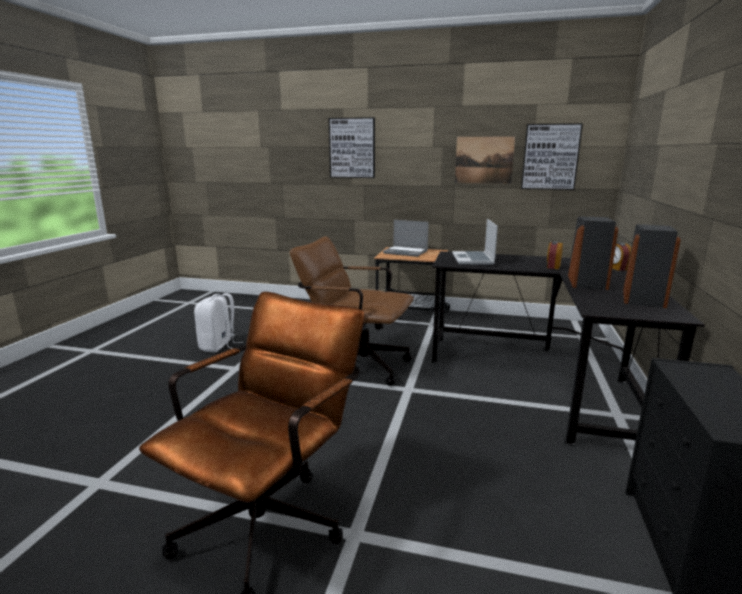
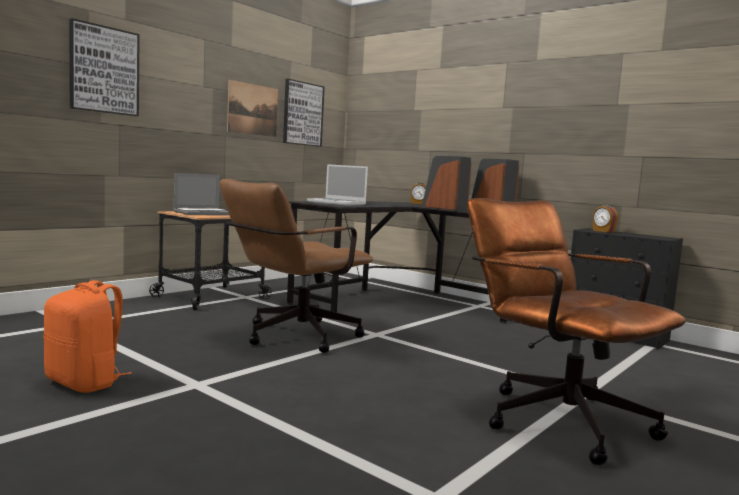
camera: 65 degrees left, 10 degrees down
(218, 346) = (85, 383): white backpack -> orange backpack
(553, 267) = (394, 204): alarm clock -> alarm clock (603, 231)

